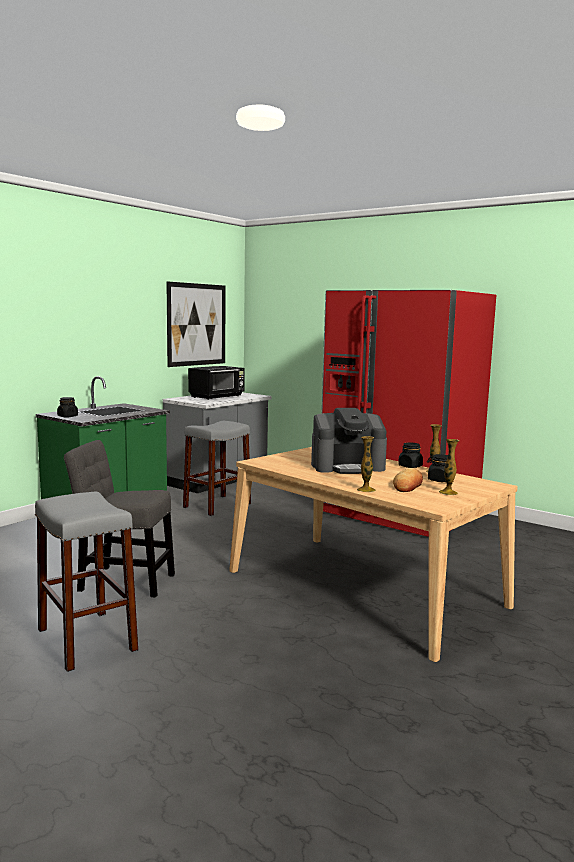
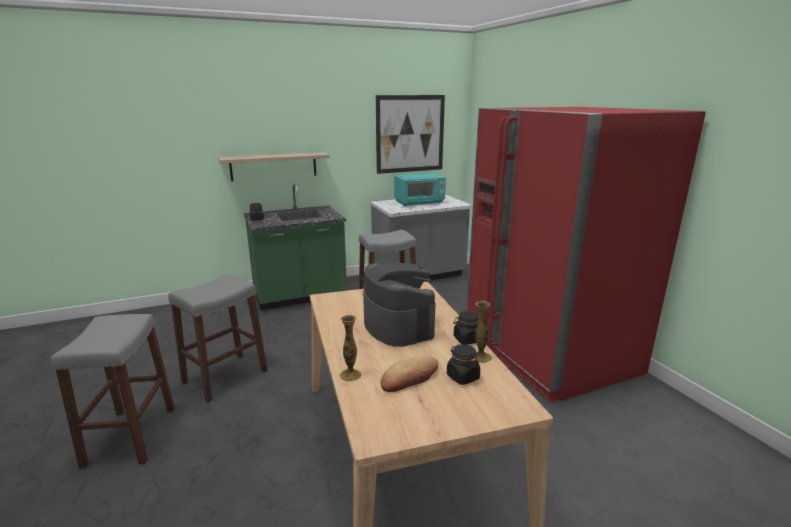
camera: 30 degrees right, 10 degrees up
(68, 356) = (274, 166): none -> shelf
(122, 581) = (225, 376): grey chair -> grey stool
(217, 397) = (420, 202): black microwave -> turquoise microwave
(347, 466) = (397, 325): coffee machine -> coffee machine turned 135 degrees counterclockwise
(448, 493) = (434, 408): vase -> none

